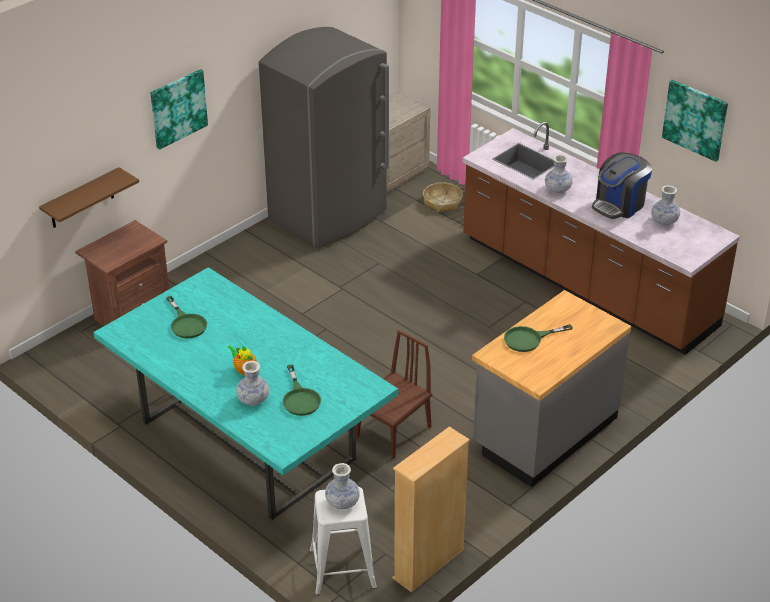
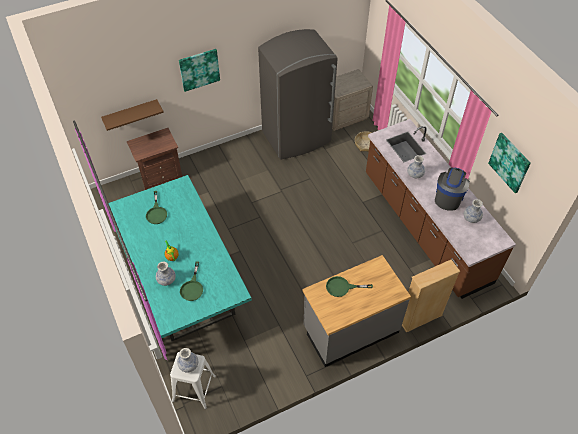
camera: 20 degrees right, 15 degrees up
(393, 432) = (264, 301): brown chair -> none
(428, 564) = (242, 402): beige bookcase -> beige bookcase (420, 318)
(619, 205) = (448, 197): coffee machine -> coffee machine turned 135 degrees clockwise

